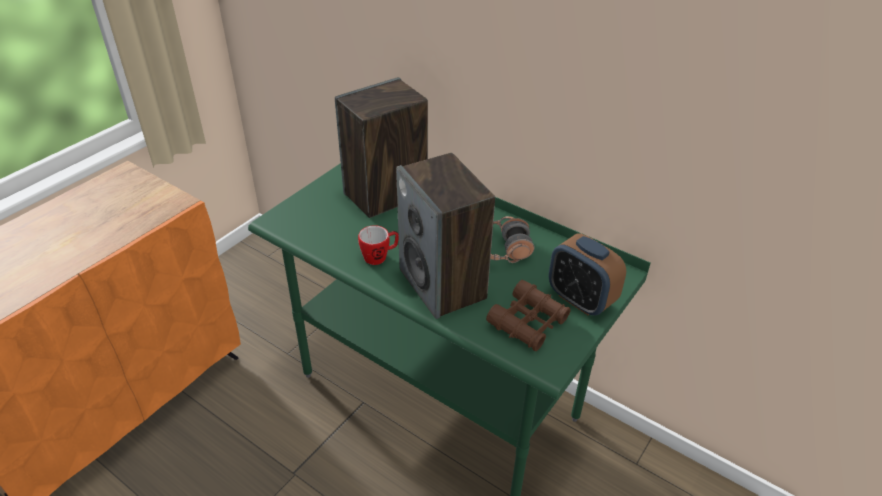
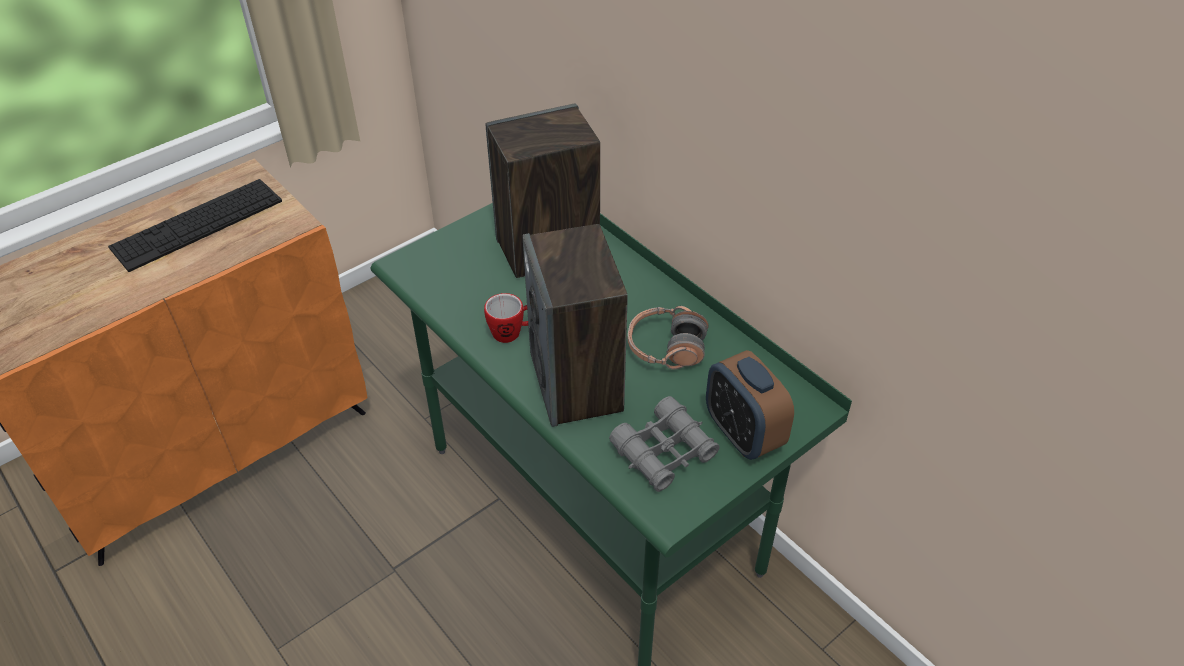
camera: 15 degrees right, 5 degrees up
(92, 213) = (197, 224): none -> keyboard
(528, 322) = (664, 452): brown binoculars -> grey binoculars

